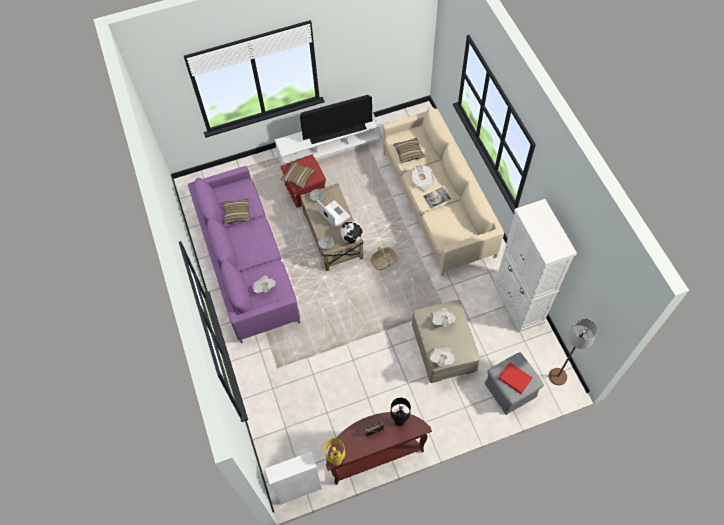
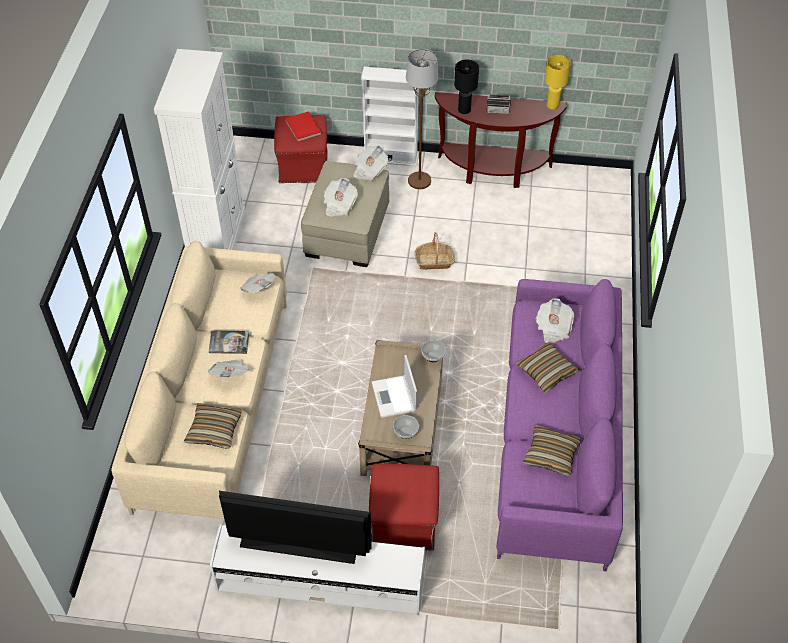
camera: 155 degrees left, 10 degrees down
(298, 177) = (418, 481): pillow -> pillow (546, 371)
(300, 489) = (594, 174): white bookcase -> white bookcase (391, 158)
(351, 238) = (389, 351): globe -> none
(383, 261) = (351, 357): basket -> basket (434, 261)
(446, 235) = (258, 289): none -> newspaper
(510, 389) = (303, 167): grey ottoman -> red ottoman
(557, 377) = (241, 157): brown floor lamp -> brown floor lamp (419, 181)

